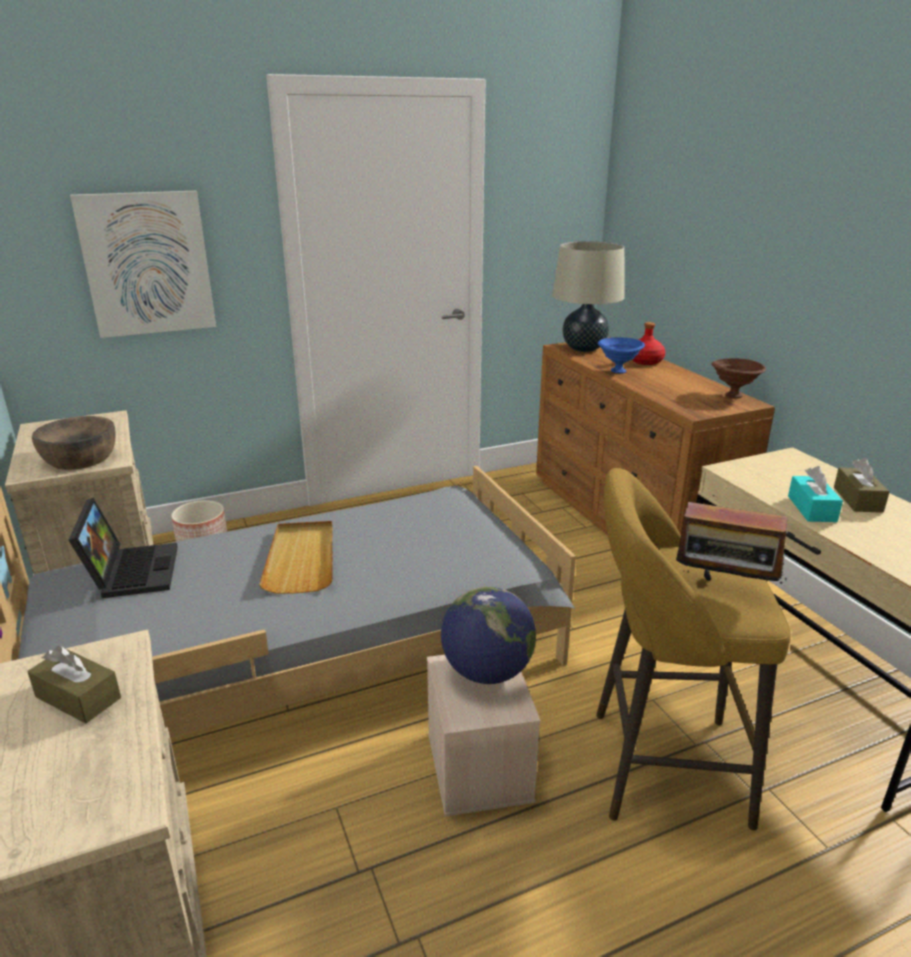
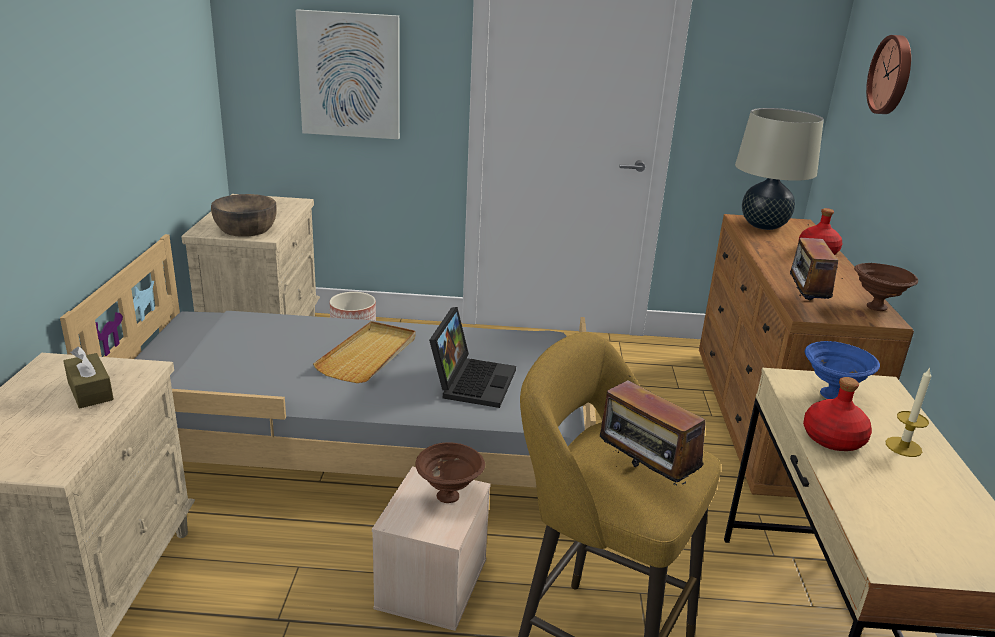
camera: 25 degrees right, 0 degrees up
(131, 571) = (241, 327): laptop -> laptop (471, 381)
(487, 672) = (449, 496): globe -> brown bowl
(618, 371) = (773, 255): blue bowl -> blue bowl (832, 396)
(684, 198) = (892, 75): none -> wall clock
(685, 405) = (804, 304): none -> radio
(811, 509) = (833, 439): turquoise tissue box -> red bottle
(857, 499) = (903, 447): brown tissue box -> candle

